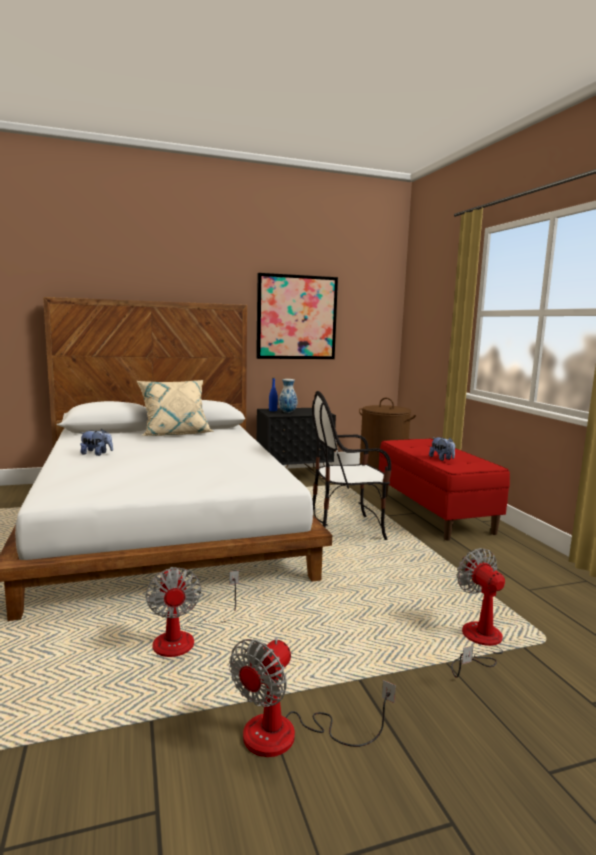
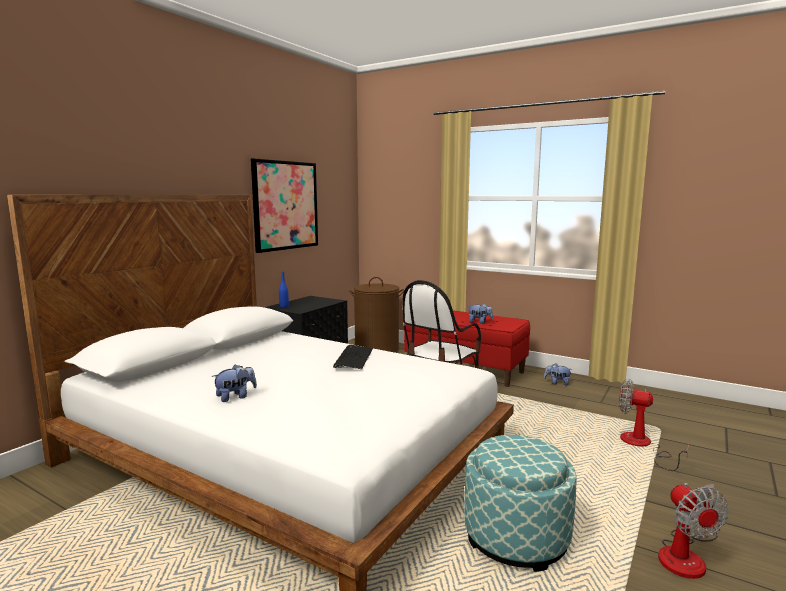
camera: 40 degrees left, 0 degrees up
(175, 433) = (241, 352): beige pillow -> none
(185, 638) = (516, 538): fan -> ottoman
(226, 452) = (353, 358): none -> keyboard
(287, 412) = (302, 306): vase -> none
(515, 555) = (557, 383): none -> plush toy

